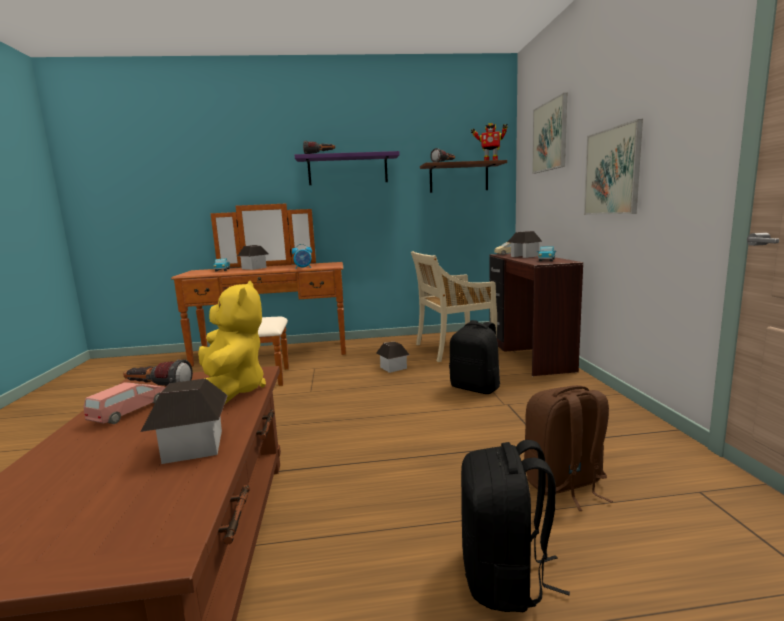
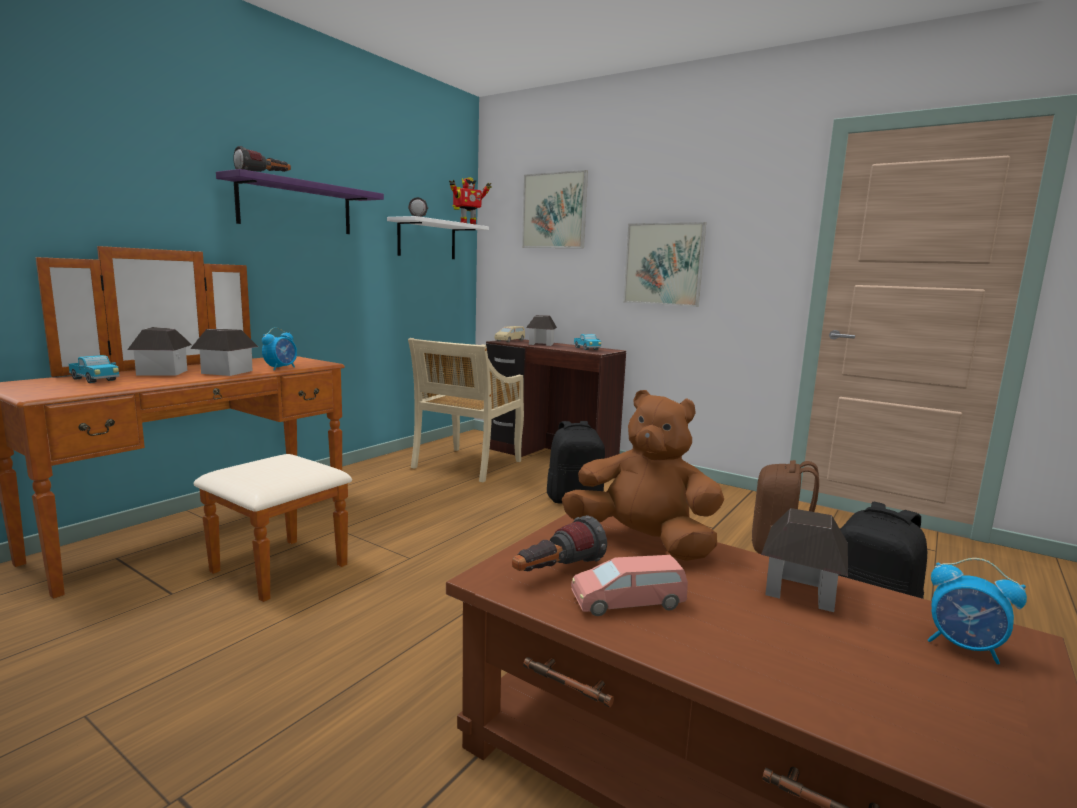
camera: 50 degrees left, 0 degrees up
(126, 523) = (964, 648): none -> alarm clock
(129, 411) = (628, 602): pink toy car -> pink toy car turned 75 degrees counterclockwise
(231, 391) = (643, 542): yellow plush toy -> brown plush toy
(393, 367) = (446, 501): toy house -> toy house (227, 372)
(458, 178) = (427, 240): brown shelf -> white shelf

